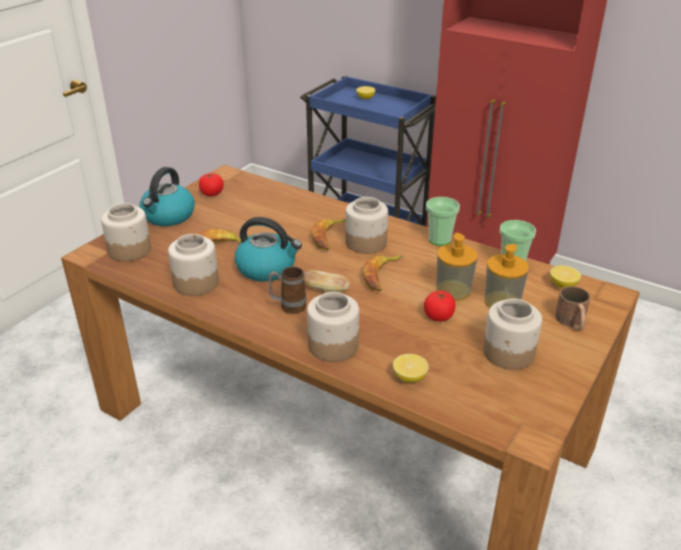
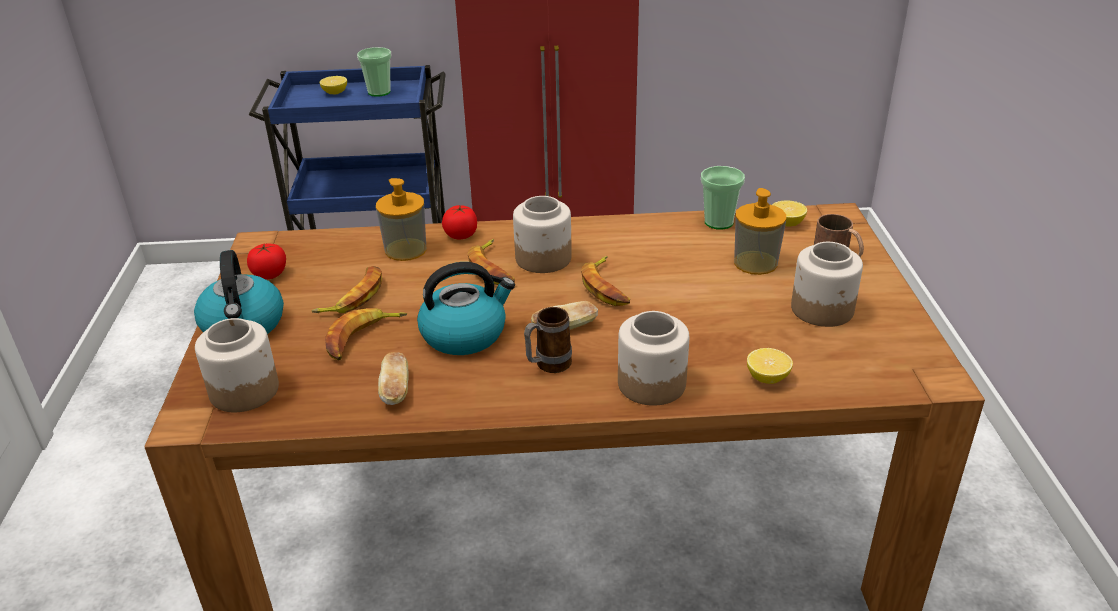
camera: 35 degrees left, 0 degrees up
(196, 282) = (395, 390): jar -> bread
(237, 222) = (353, 296): none -> banana
(438, 316) = (716, 303): tomato -> tomato (461, 235)
(439, 240) = (617, 224): cup -> cup (379, 92)
(453, 290) = (697, 271): soap dispenser -> soap dispenser (406, 249)

